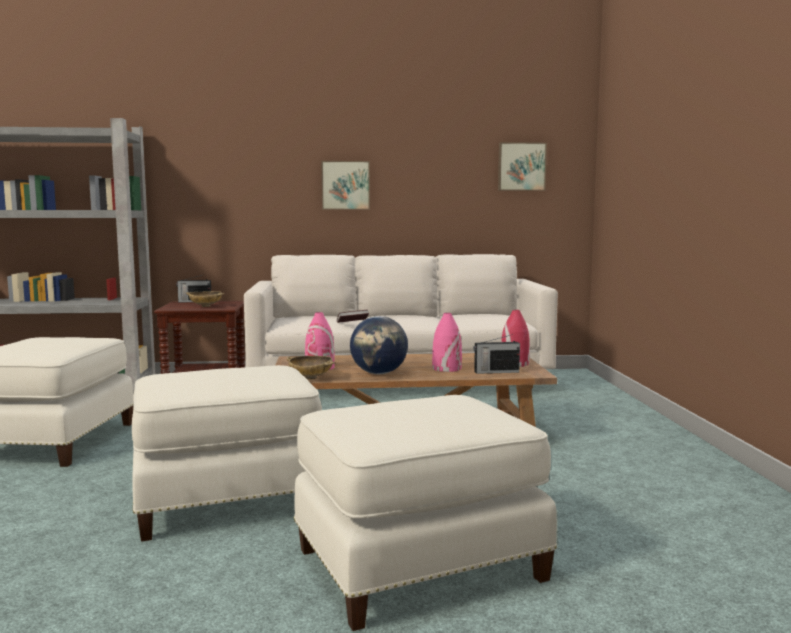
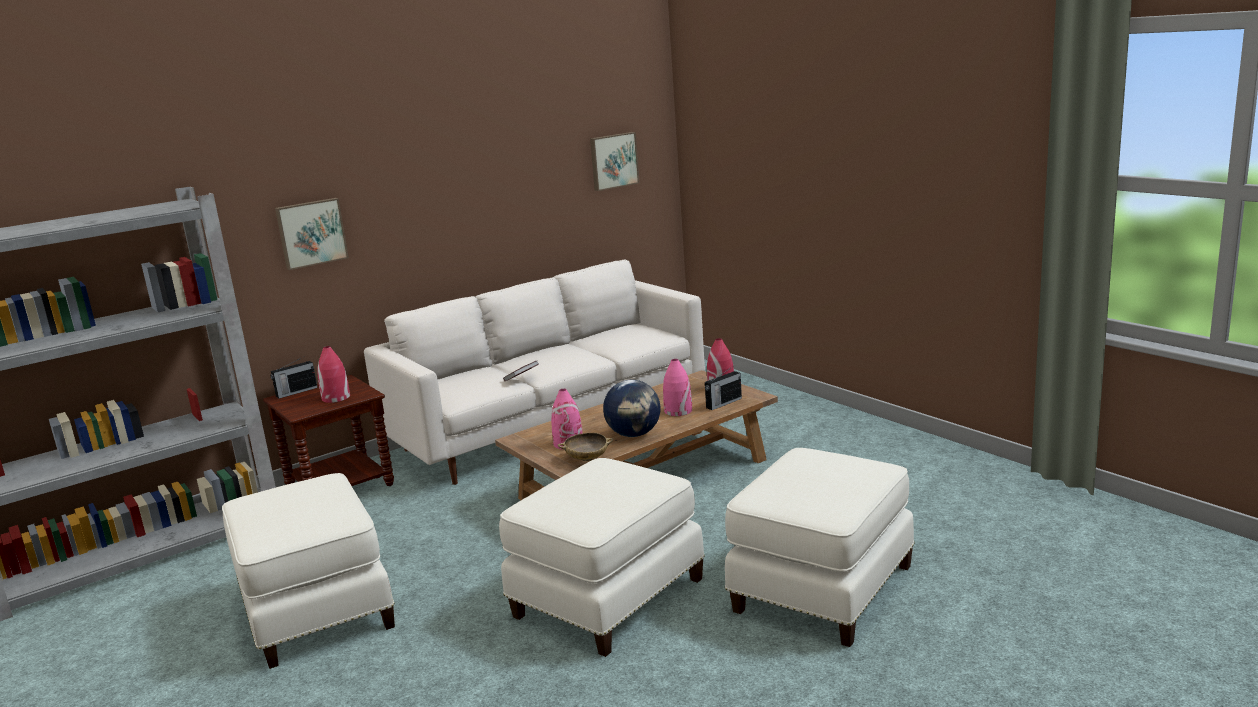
camera: 30 degrees left, 10 degrees up
(205, 306) = (335, 398): beige bowl -> red vase
(345, 185) = (442, 214): picture -> picture (311, 233)

